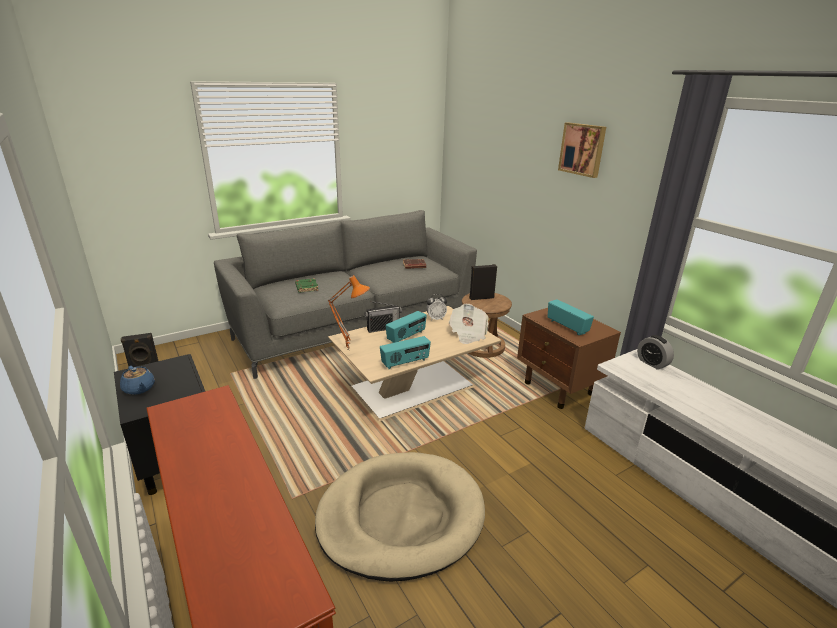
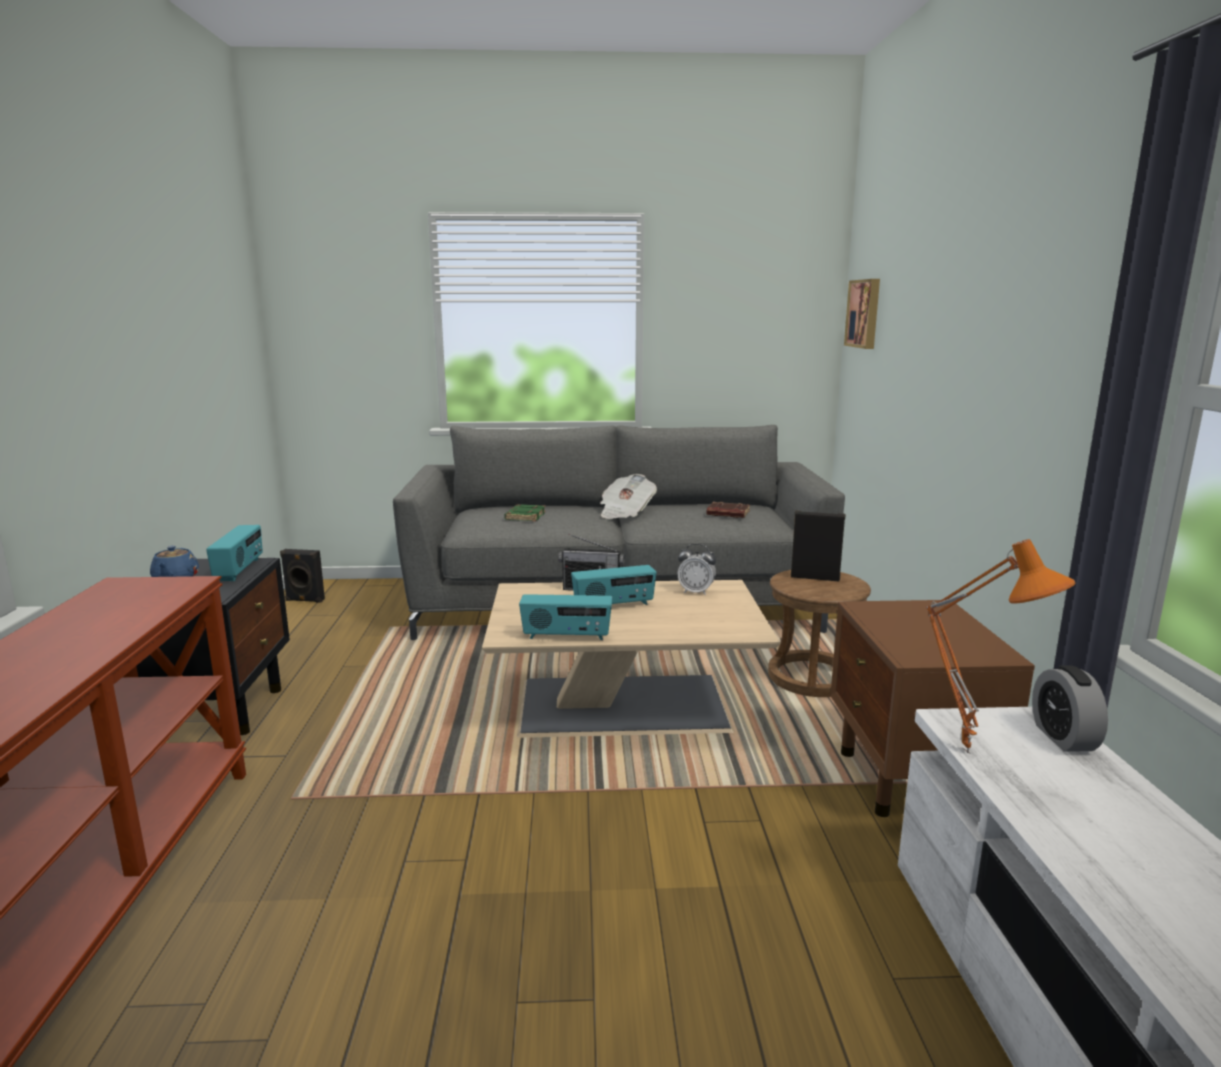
camera: 30 degrees right, 10 degrees down
(349, 349) = (507, 603): orange table lamp -> orange table lamp (970, 750)
(400, 517) = (404, 882): beige dog bed -> none
(467, 334) = (725, 621): newspaper -> newspaper (625, 512)
(567, 327) = (912, 634): radio -> radio (240, 570)
(582, 149) = (1013, 277): picture -> picture (865, 313)

